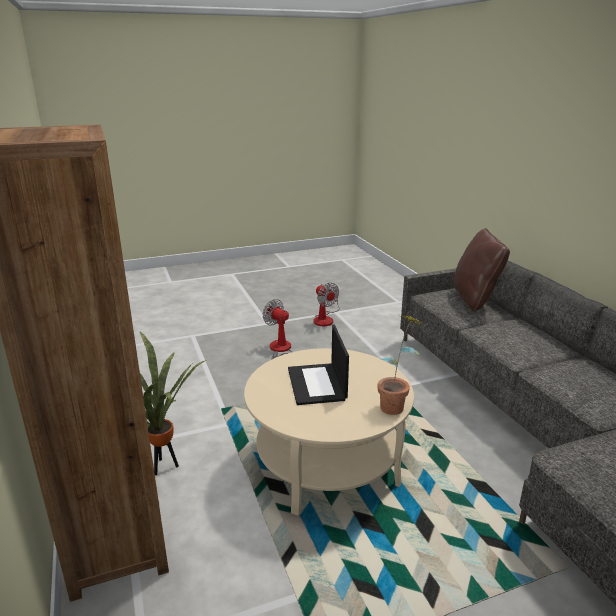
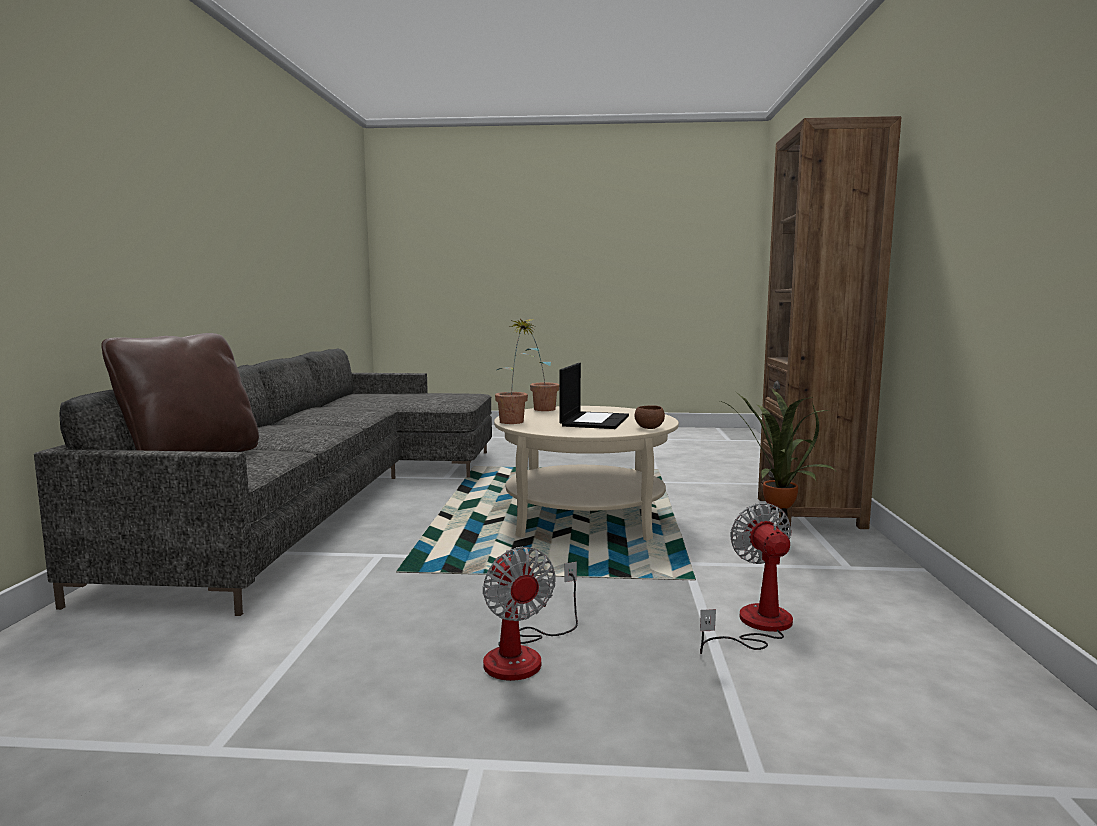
camera: 155 degrees left, 15 degrees down
(263, 377) = (649, 428): none -> brown bowl
(325, 318) = (284, 729): fan -> fan (755, 626)
(378, 369) = (515, 420): none -> potted plant

